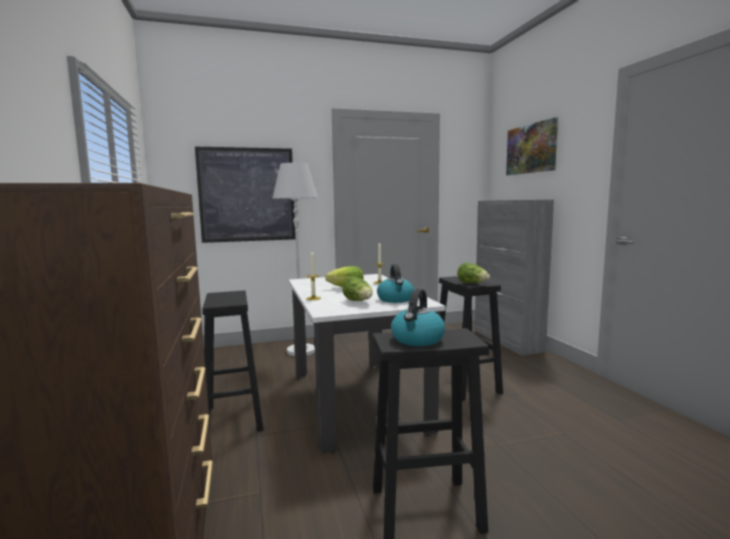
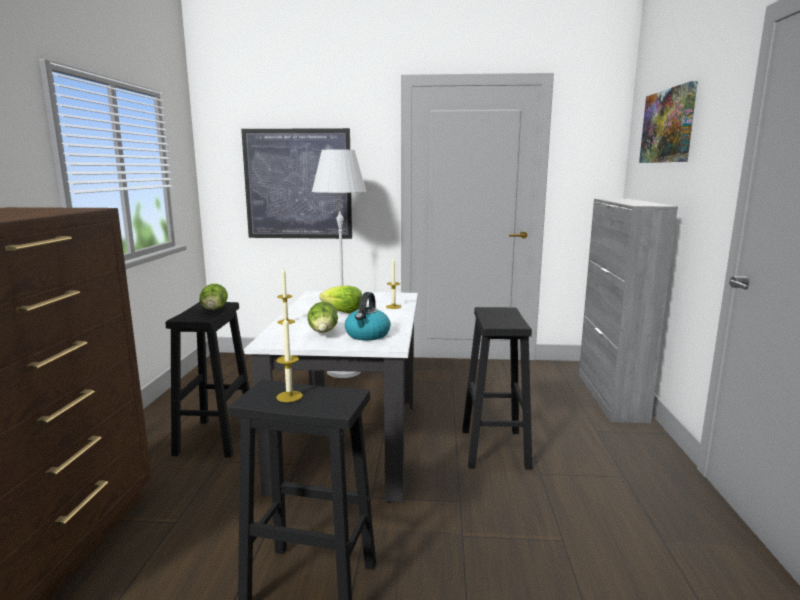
camera: 20 degrees right, 5 degrees up
(417, 339) = (289, 396): kettle -> candle
(473, 283) = (498, 322): lettuce -> lettuce (214, 310)

